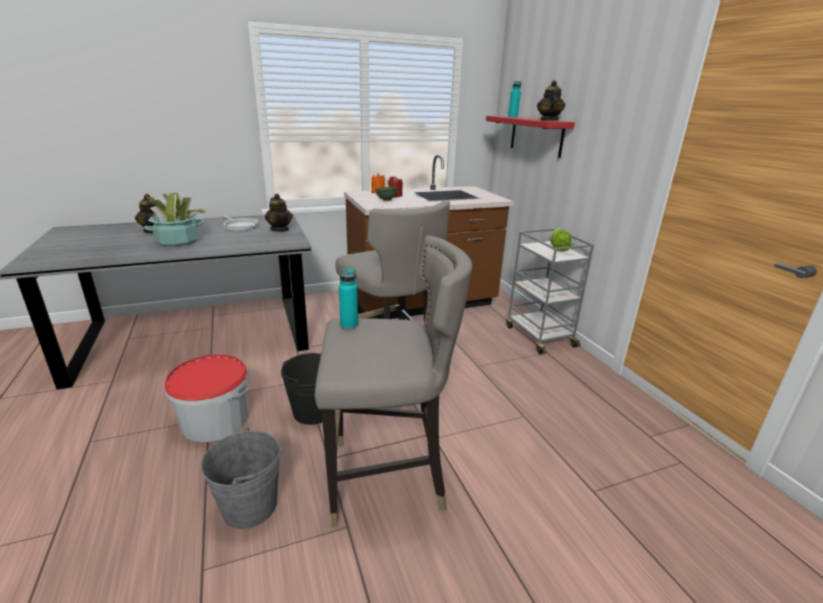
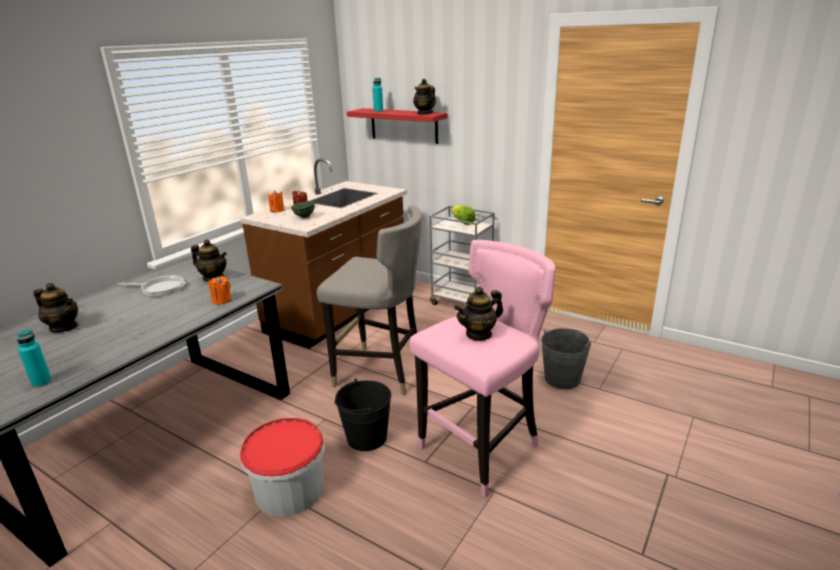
camera: 35 degrees left, 0 degrees up
(178, 241) = (126, 327): potted plant -> none
(250, 506) = (412, 523): grey bucket -> grey bucket (562, 379)
(255, 244) = (222, 300): none -> orange candle
(349, 325) = (440, 332): turquoise bottle -> turquoise bottle (42, 382)
(376, 341) = (479, 334): none -> teapot
(388, 479) = (482, 449): grey stool -> pink stool

